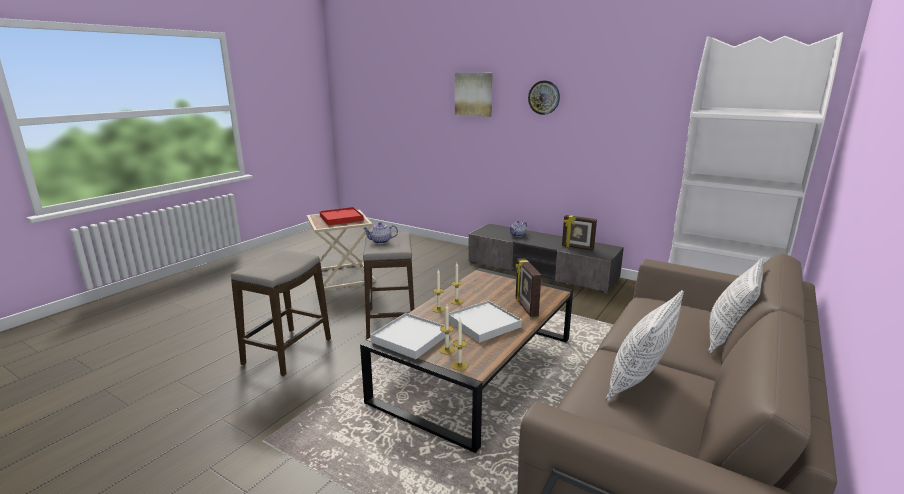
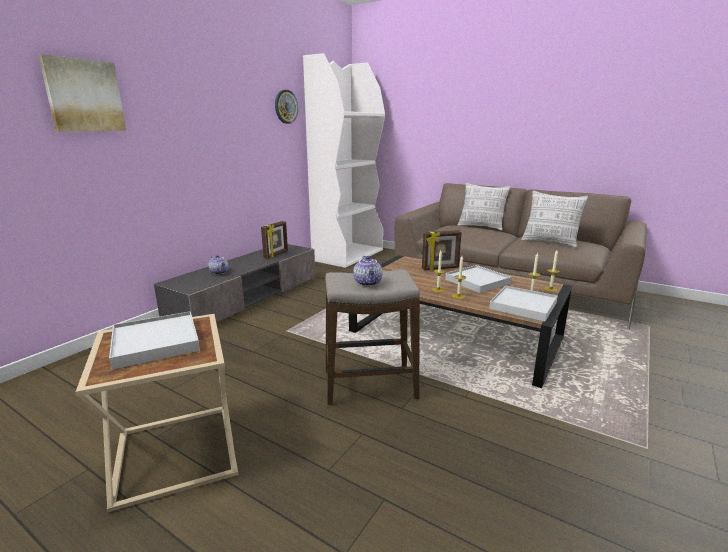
camera: 90 degrees left, 0 degrees up
(287, 351) = (467, 472): stool -> none
(341, 218) = (155, 342): red tray -> white tray
(544, 97) = (189, 102): wall clock -> wall clock (286, 106)

